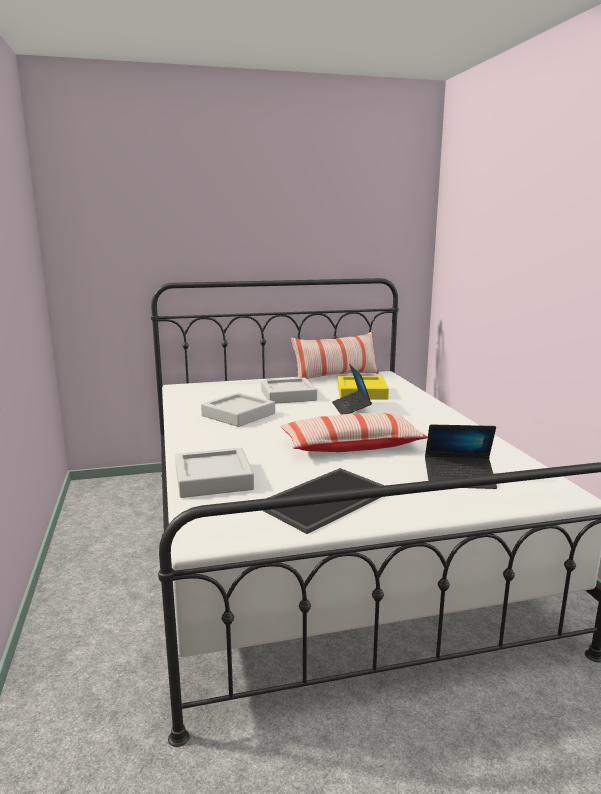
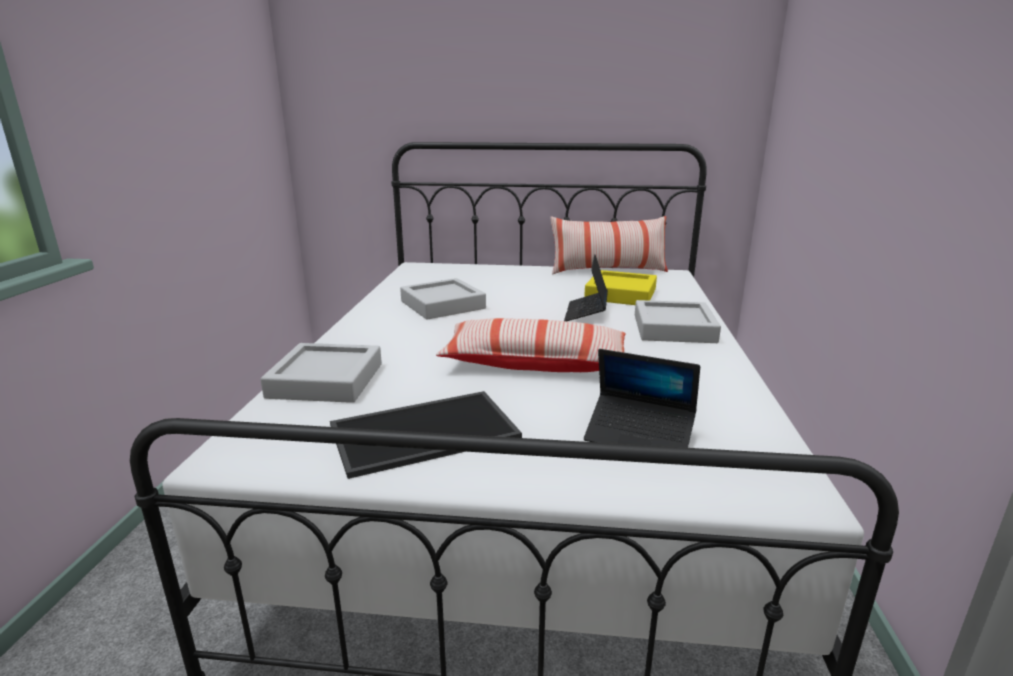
camera: 20 degrees right, 5 degrees up
(288, 395) = (525, 288): grey tray -> grey tray (674, 329)

